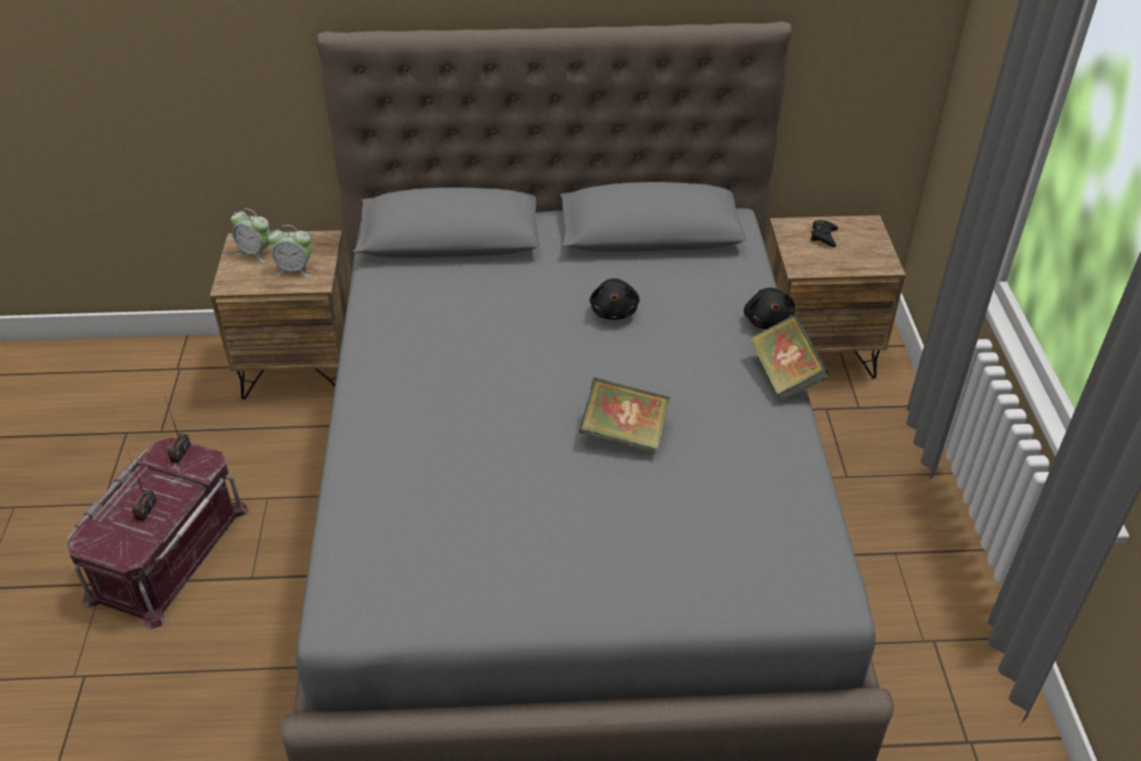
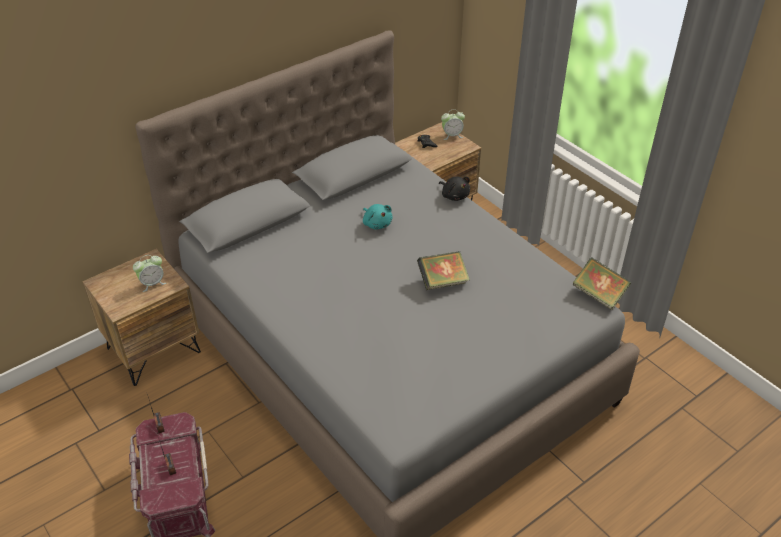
camera: 35 degrees left, 0 degrees up
(255, 253) = (115, 284): alarm clock -> alarm clock (452, 135)
(614, 311) = (377, 223): black plush toy -> turquoise plush toy
(785, 376) = (488, 219): book -> book (599, 295)

